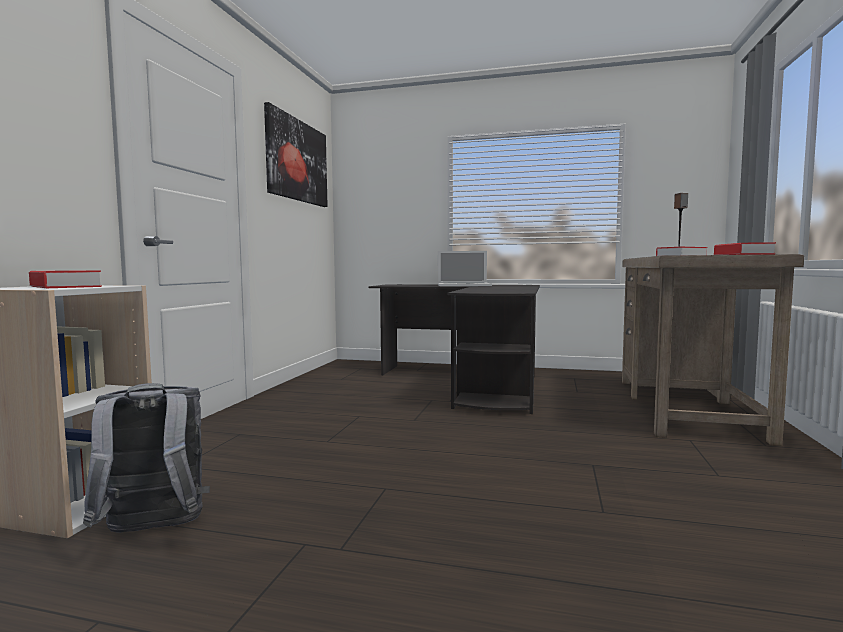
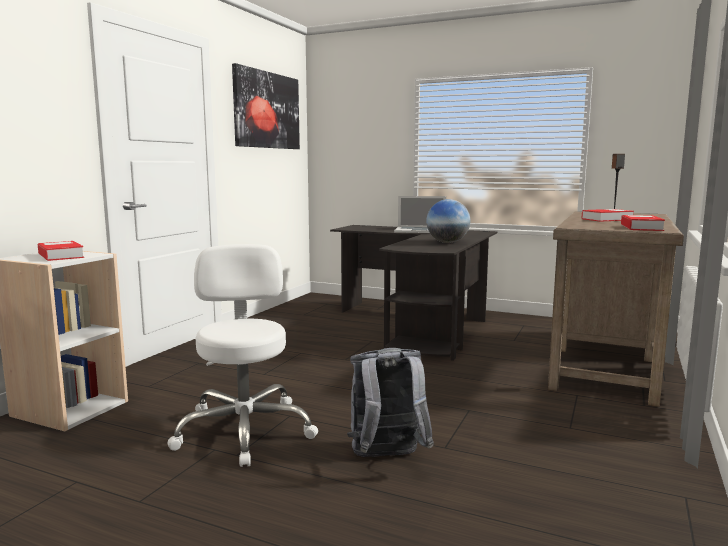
camera: 10 degrees right, 5 degrees up
(153, 531) = (118, 432): grey backpack -> grey backpack (387, 458)
(334, 509) = (245, 427): none -> white office chair
(510, 289) = (447, 242): none -> globe

